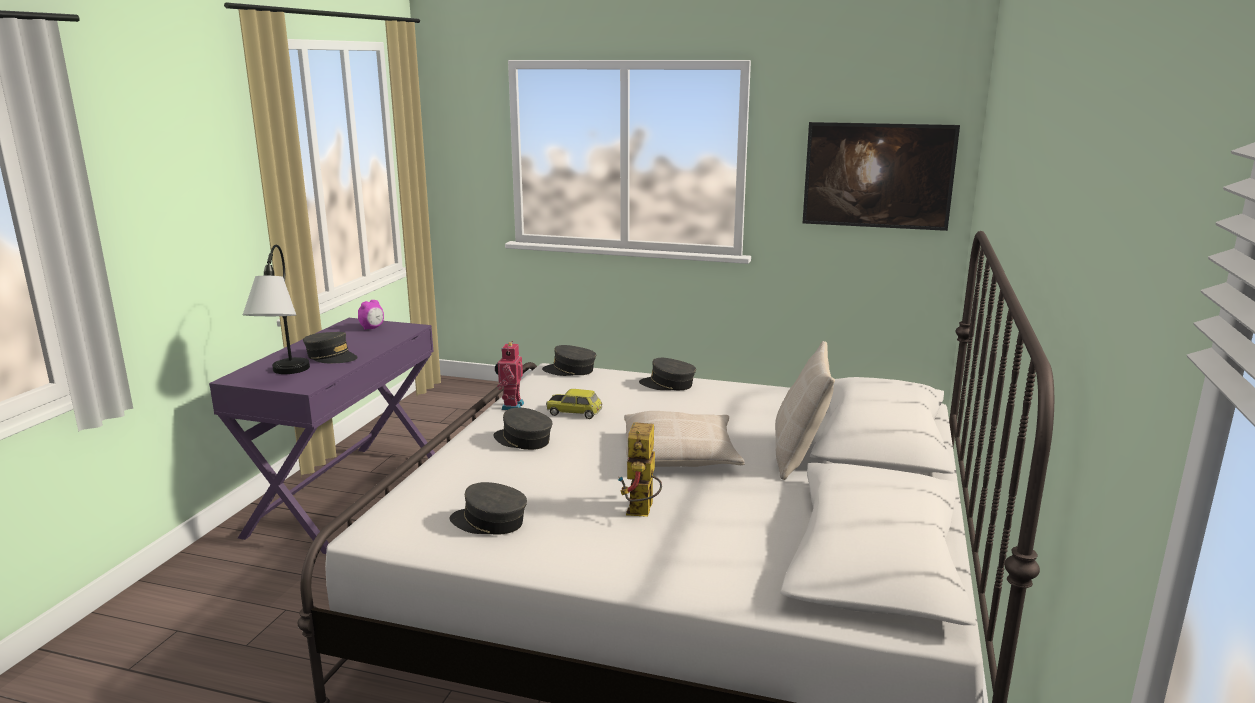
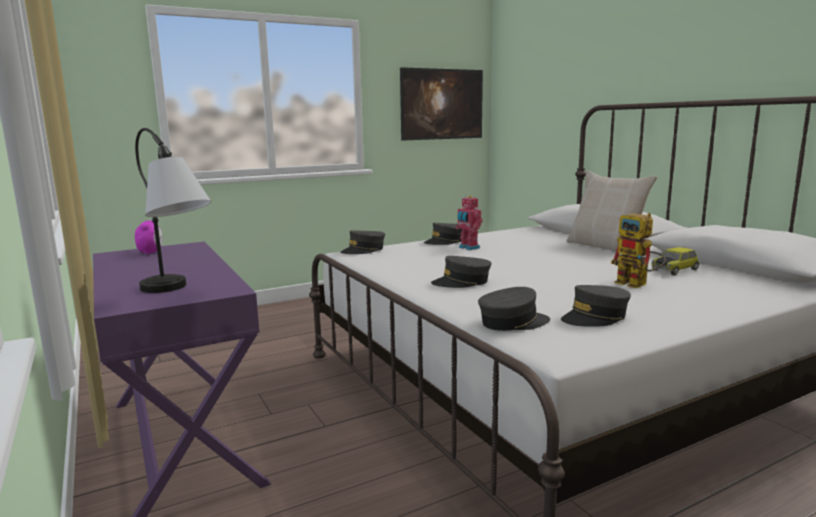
camera: 45 degrees left, 5 degrees down
(331, 357) = (179, 272): grey cap -> grey cap (513, 322)
(511, 406) = (390, 272): toy robot -> toy robot (468, 248)
(575, 412) = (441, 263): toy car -> toy car (674, 270)
(680, 454) = (561, 261): beige pillow -> none

